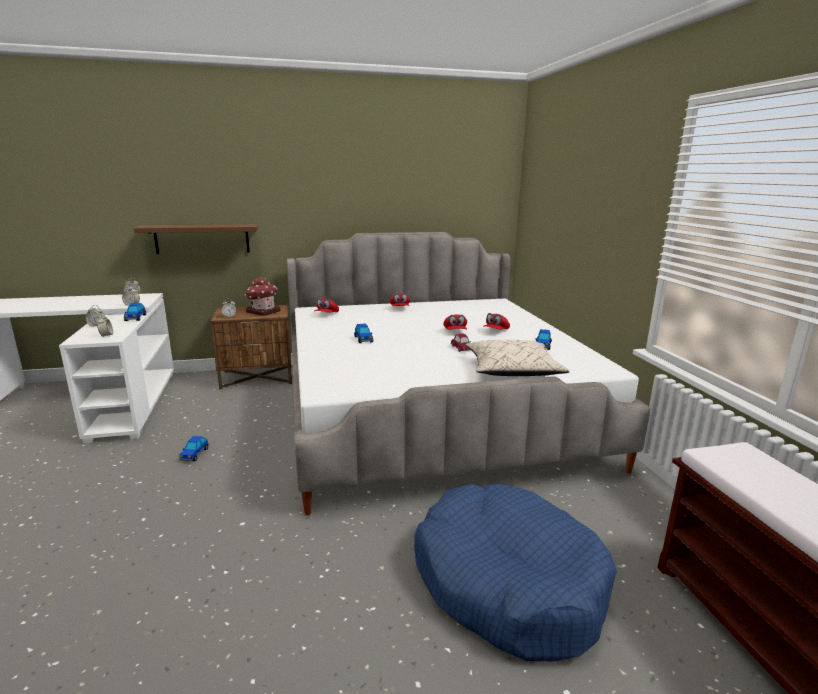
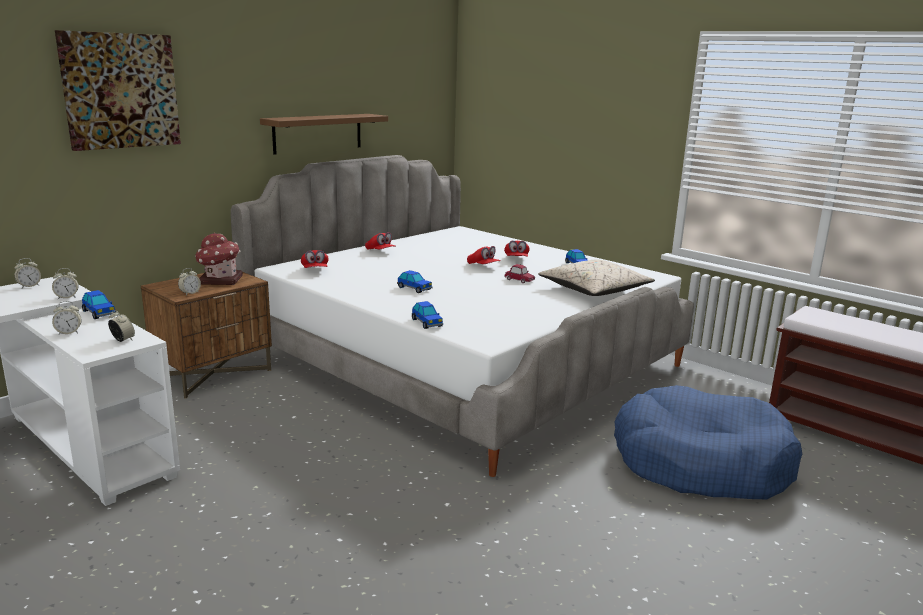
camera: 35 degrees left, 0 degrees up
(194, 454) = (284, 469): toy car -> toy car (427, 323)
(202, 239) = (114, 187): brown shelf -> brown shelf (318, 133)
(207, 173) = (120, 91): none -> picture

